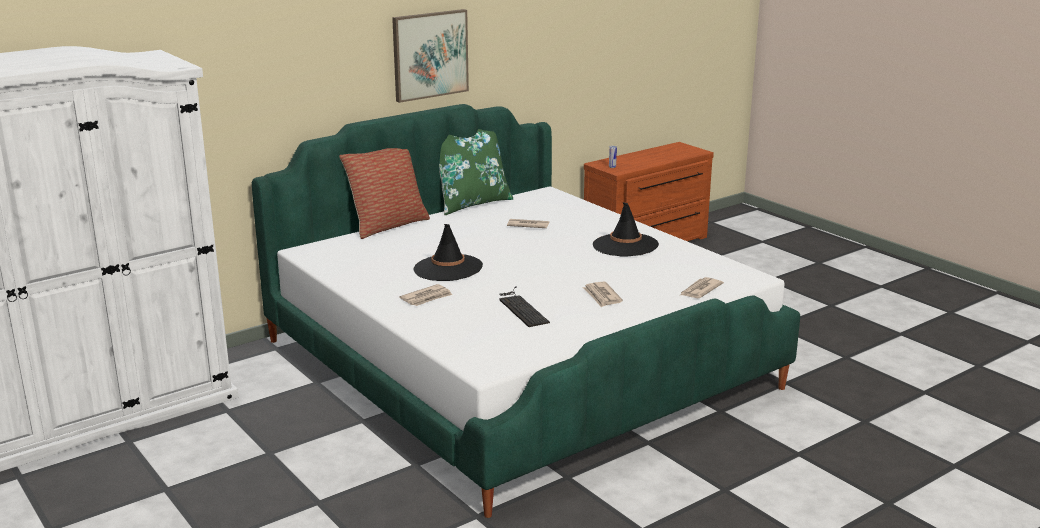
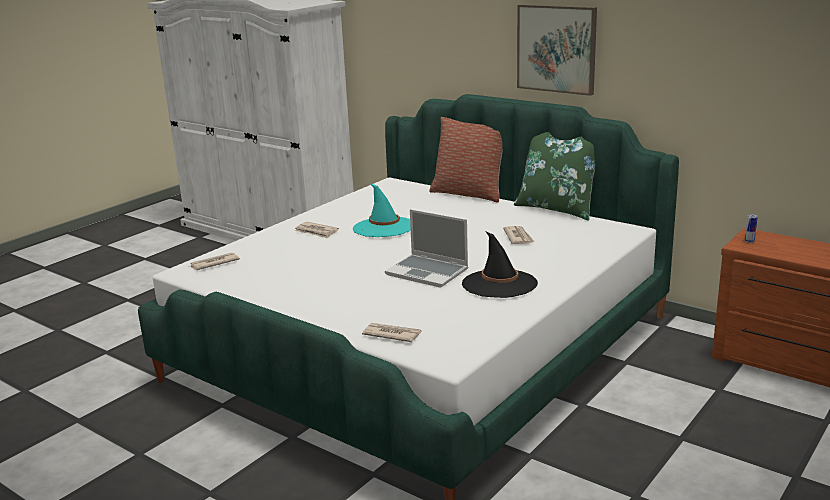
camera: 75 degrees right, 0 degrees up
(448, 268) = (384, 227): black hat -> turquoise hat
(521, 307) = (309, 265): keyboard -> none
(580, 264) = (428, 272): none -> laptop
(602, 296) = (350, 291): newspaper -> newspaper (213, 263)

